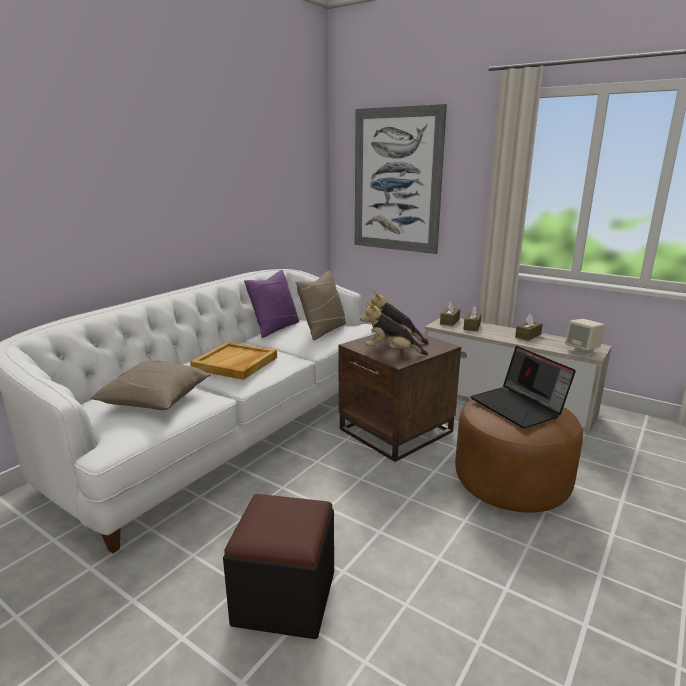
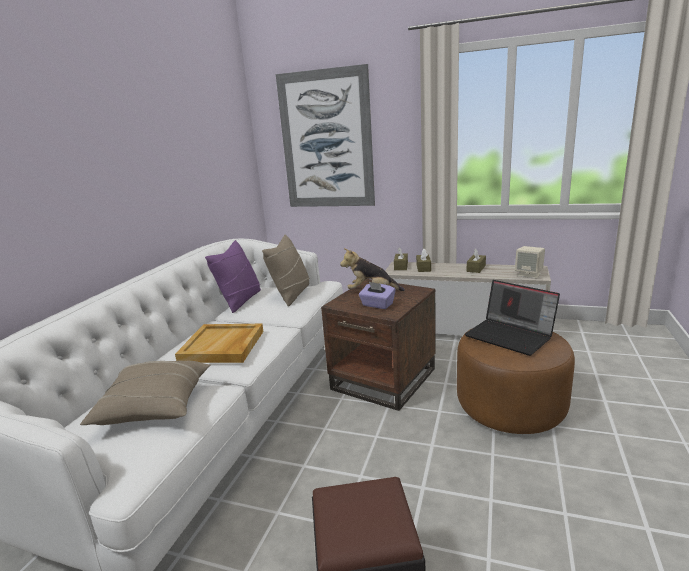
camera: 15 degrees left, 0 degrees up
(391, 352) = (377, 305): plush toy -> purple tissue box

